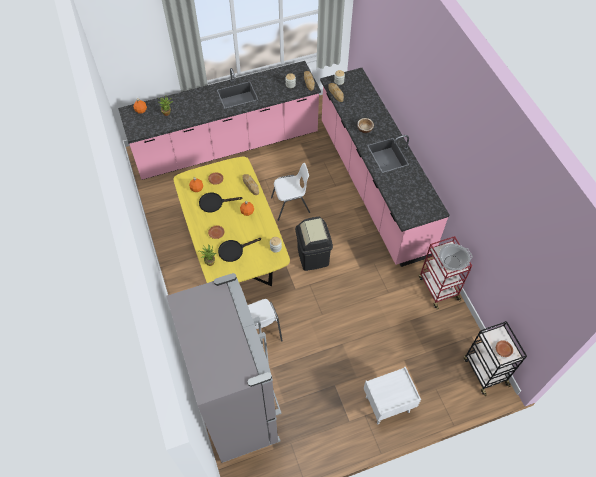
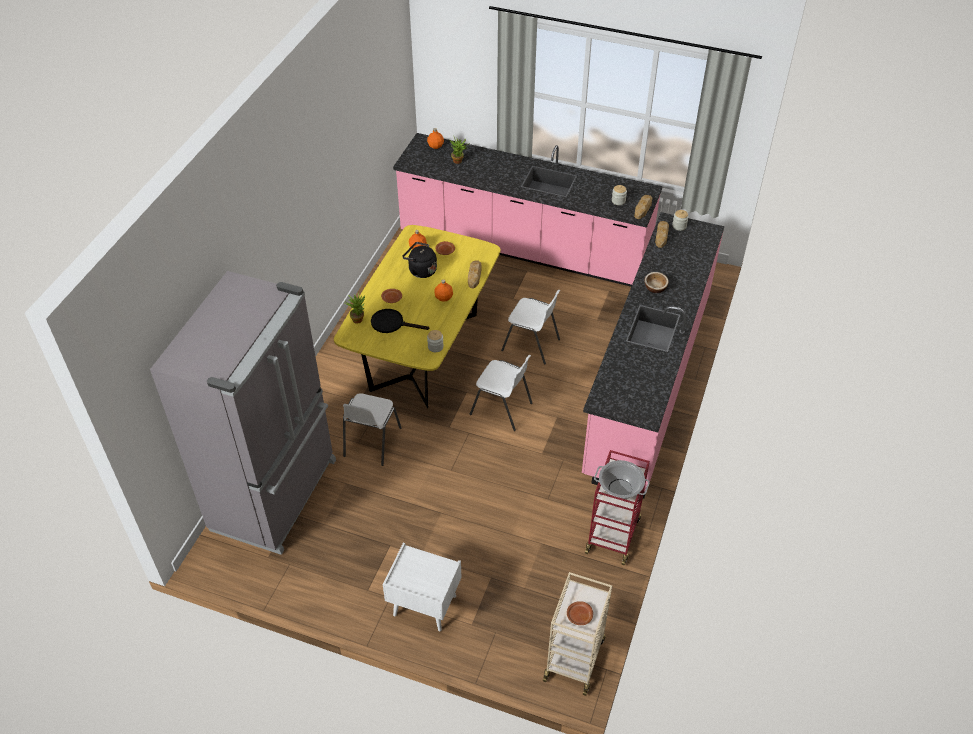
camera: 40 degrees right, 10 degrees down
(214, 203) = (421, 270): black frying pan -> black kettle
(313, 256) = (502, 409): black trash can -> white chair
(484, 370) = (574, 658): black cart -> beige cart

